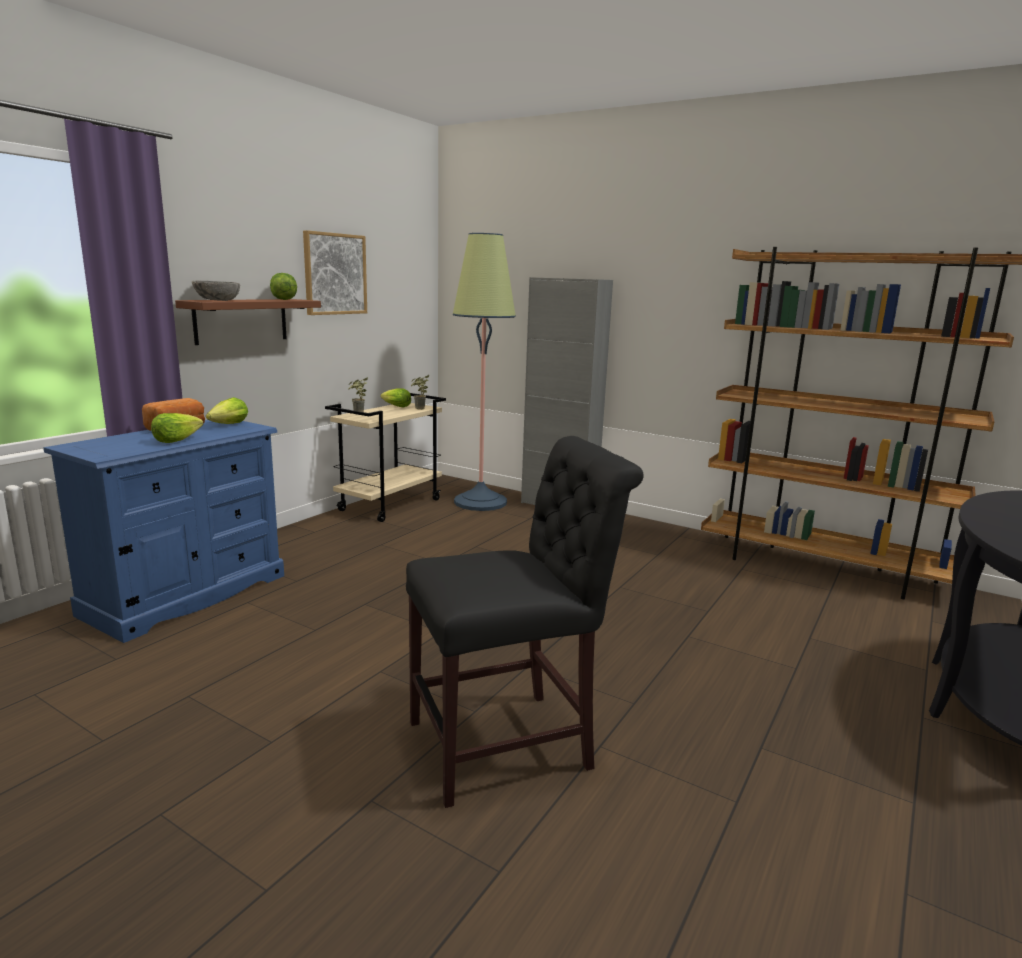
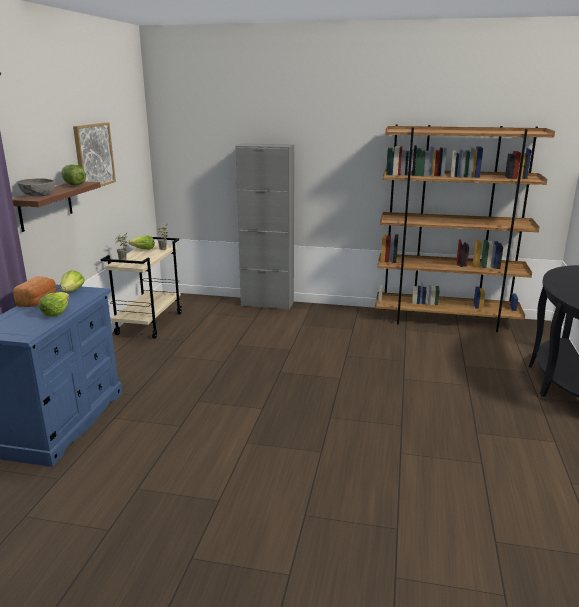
camera: 20 degrees left, 5 degrees up
(480, 502) = (212, 310): floor lamp -> none
(510, 743) = (354, 464): black chair -> none

